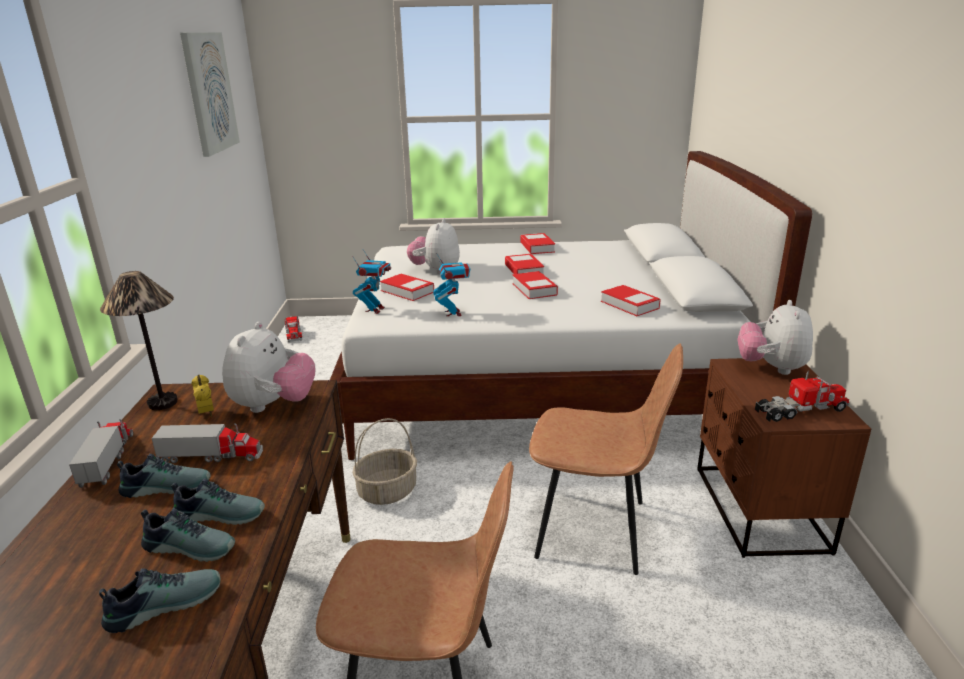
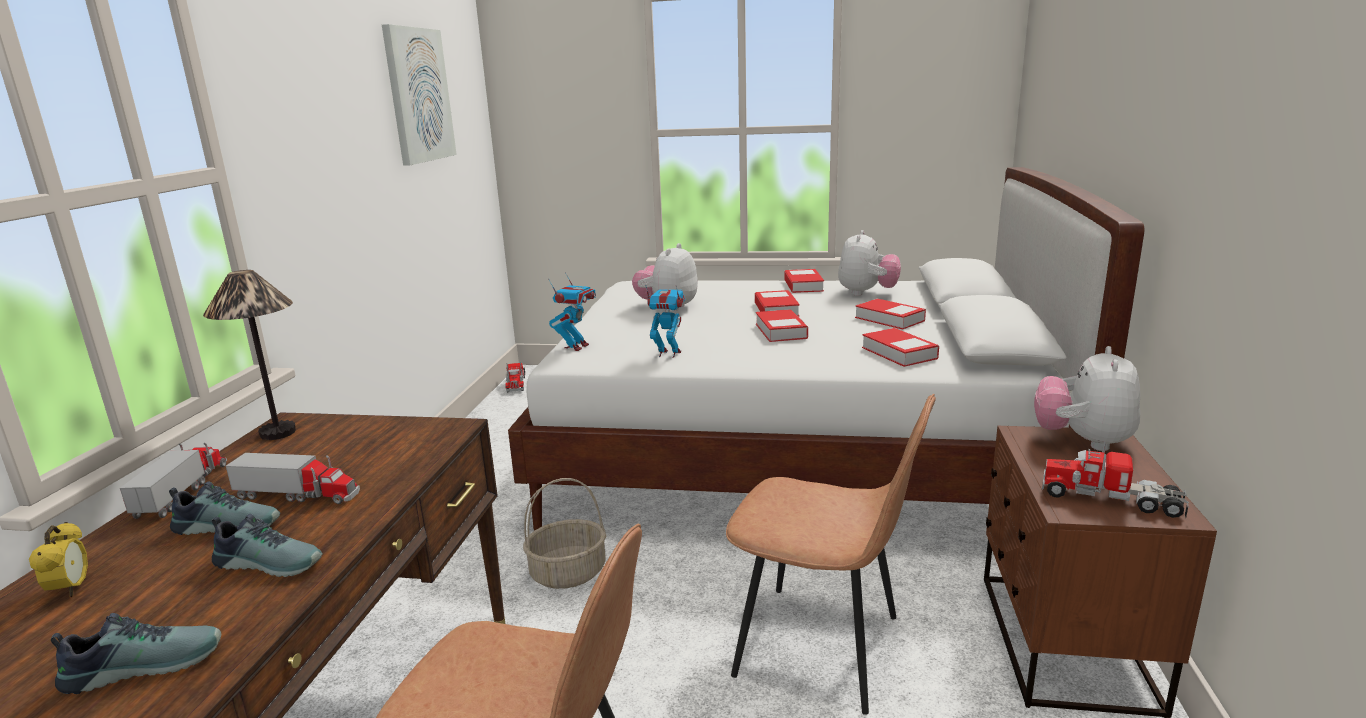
camera: 10 degrees right, 5 degrees down
(191, 546) = (216, 597): shoe -> none
(207, 413) = (319, 447): alarm clock -> alarm clock (71, 589)
(273, 405) = (399, 443): plush toy -> plush toy (866, 293)
(407, 291) = (623, 328): book -> book (889, 319)
(453, 313) = (668, 354): toy robot -> toy robot turned 75 degrees counterclockwise
(800, 410) = (1111, 498): toy truck -> toy truck turned 150 degrees counterclockwise

